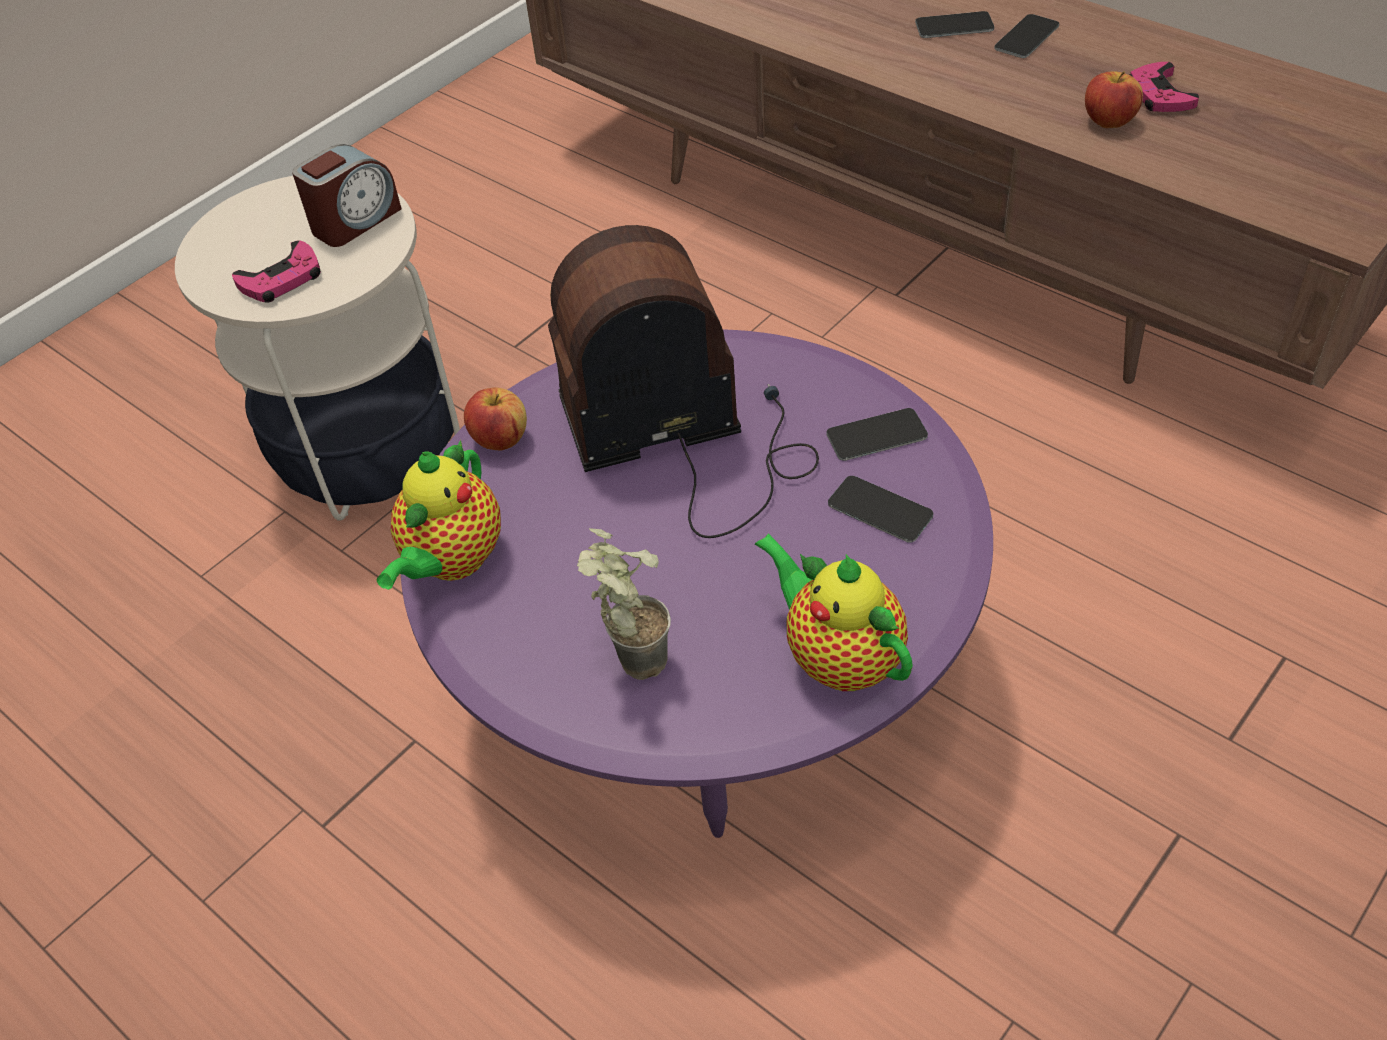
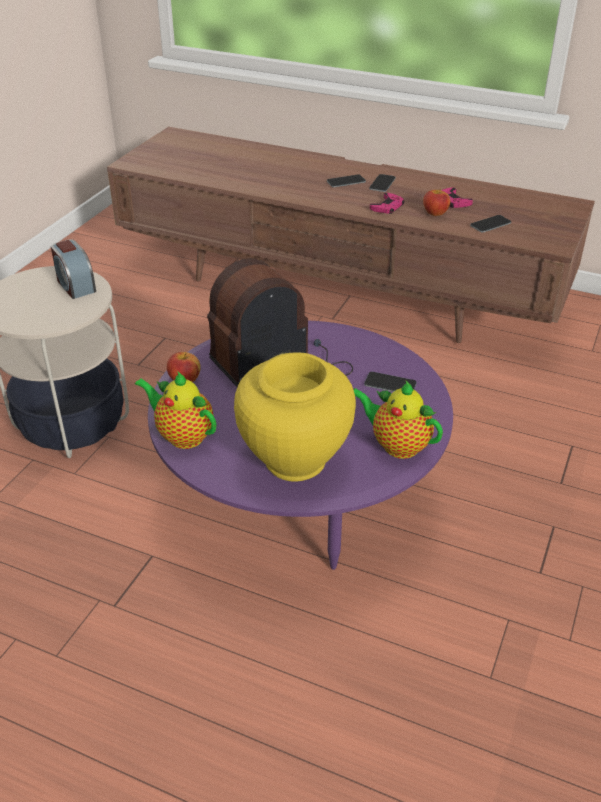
camera: 20 degrees left, 10 degrees down
(282, 279) = (46, 314): pink game controller -> pink game controller (387, 207)
(355, 221) = (75, 285): alarm clock -> alarm clock turned 120 degrees clockwise
(451, 562) = (182, 436): teapot -> teapot turned 120 degrees clockwise
(630, 657) = (294, 461): potted plant -> yellow vase
(876, 435) = (375, 354): phone -> phone (490, 224)

